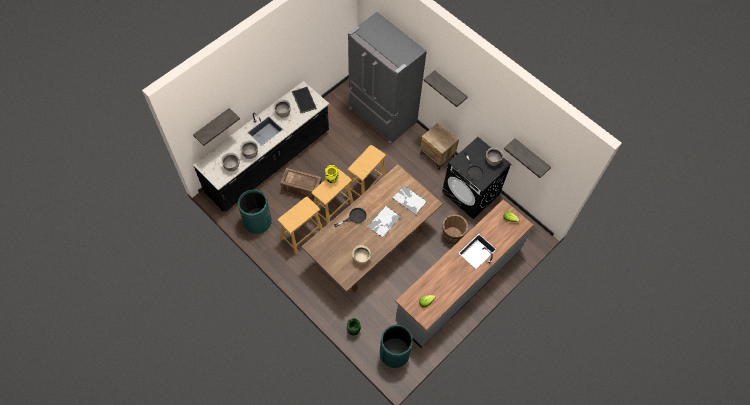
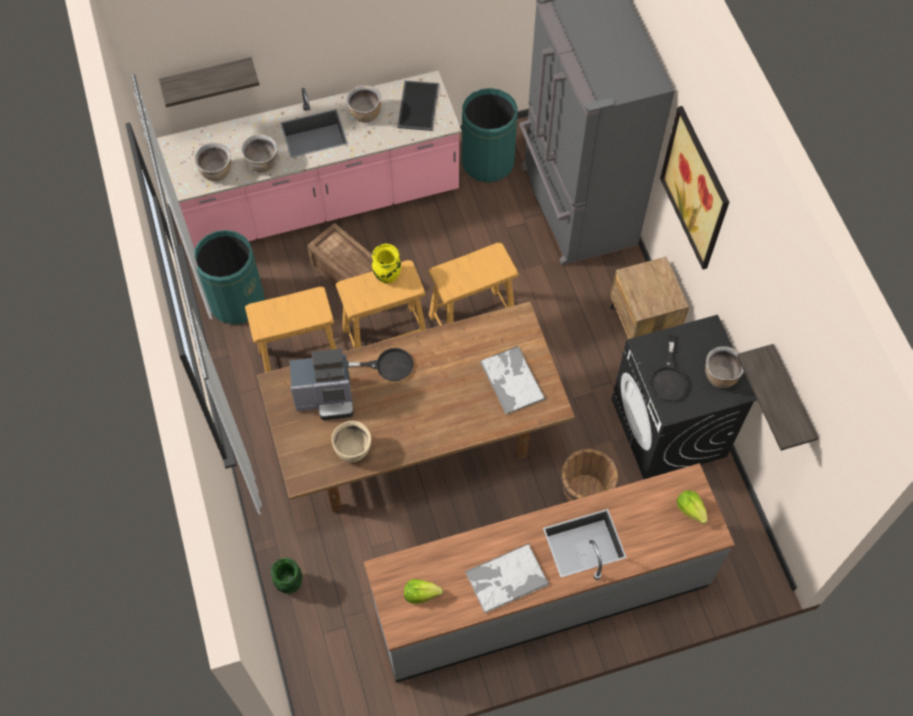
camera: 30 degrees right, 0 degrees up
(268, 162) = (318, 203): black counter -> pink counter
(337, 242) = (326, 398): none -> coffee machine
(383, 222) = (437, 400): tray -> tray (506, 578)
(394, 353) = (339, 667): green trash can -> green trash can (487, 162)
(450, 88) = (696, 188): shelf -> picture

